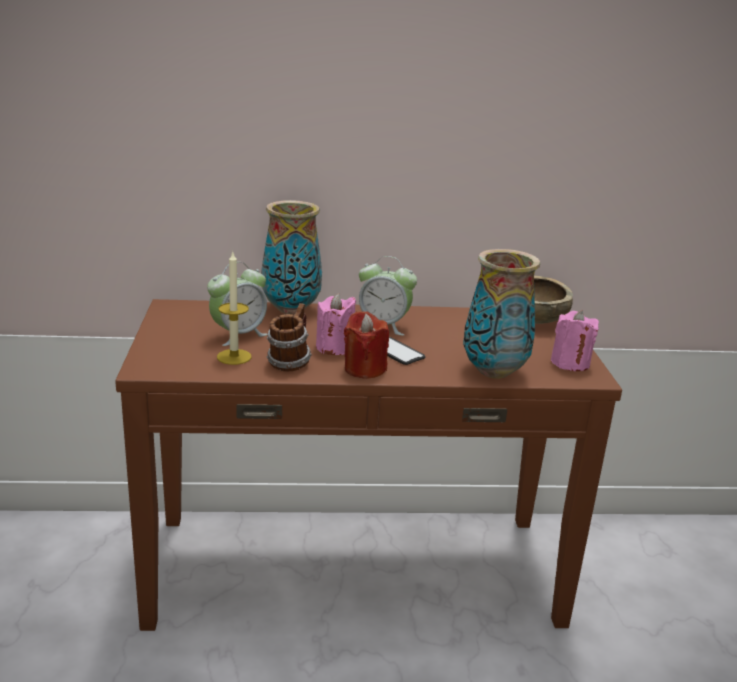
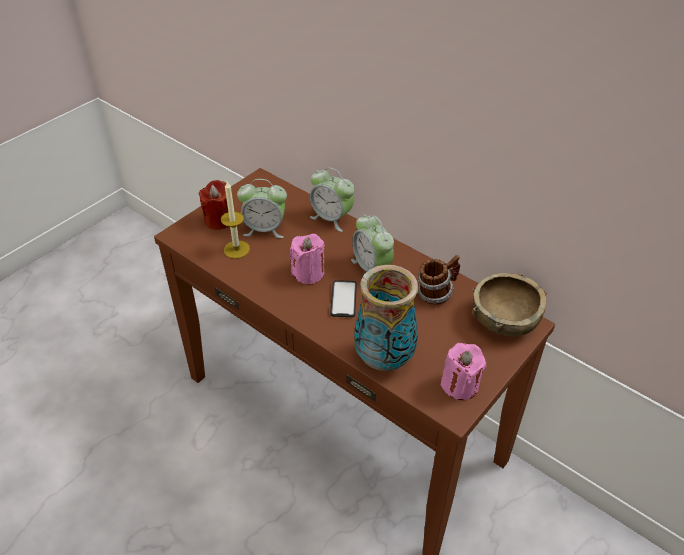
camera: 45 degrees right, 20 degrees up
(289, 362) = (261, 272): mug -> mug (436, 293)
(291, 309) = (331, 218): vase -> alarm clock
(364, 369) = (298, 305): red candle -> red candle (219, 220)

